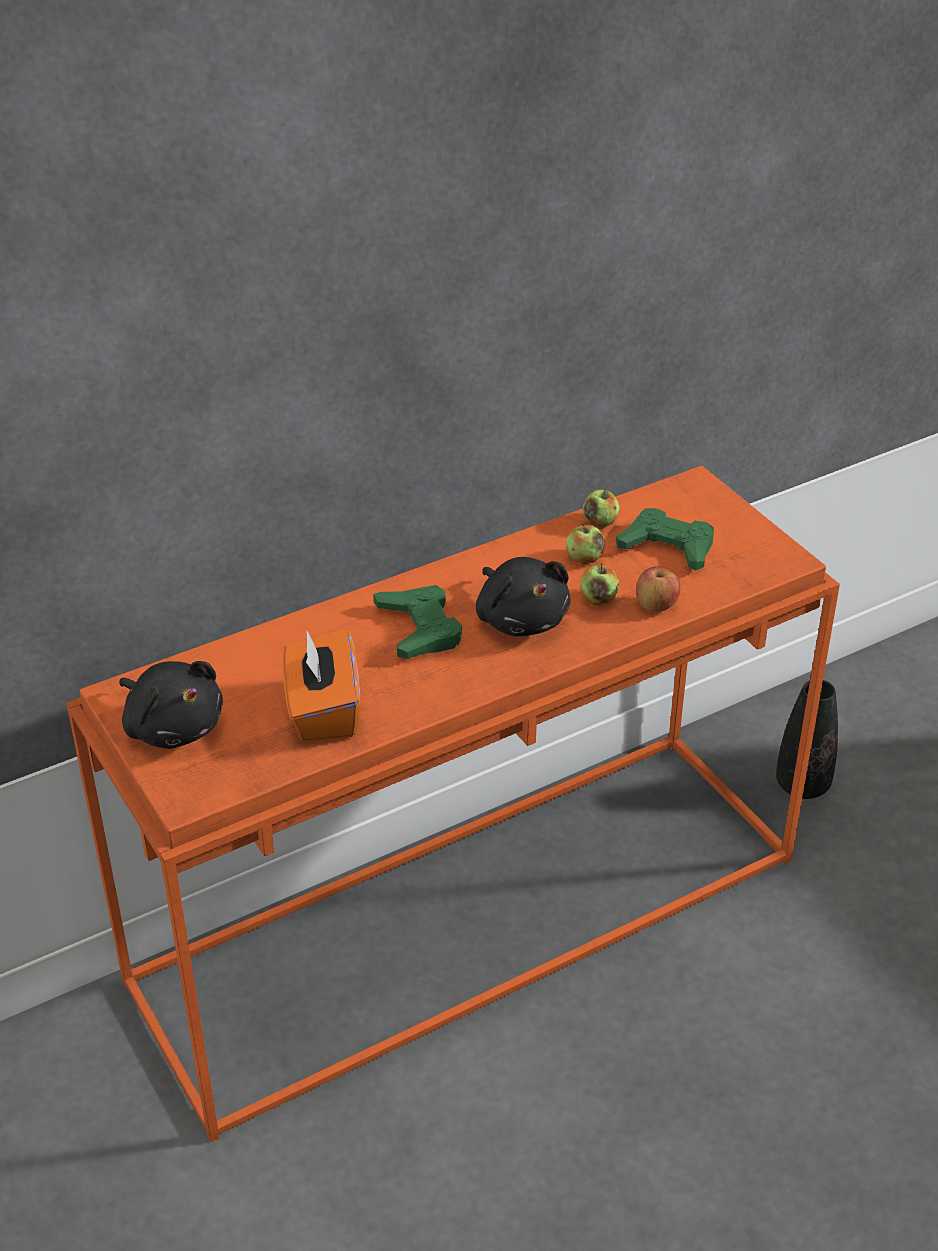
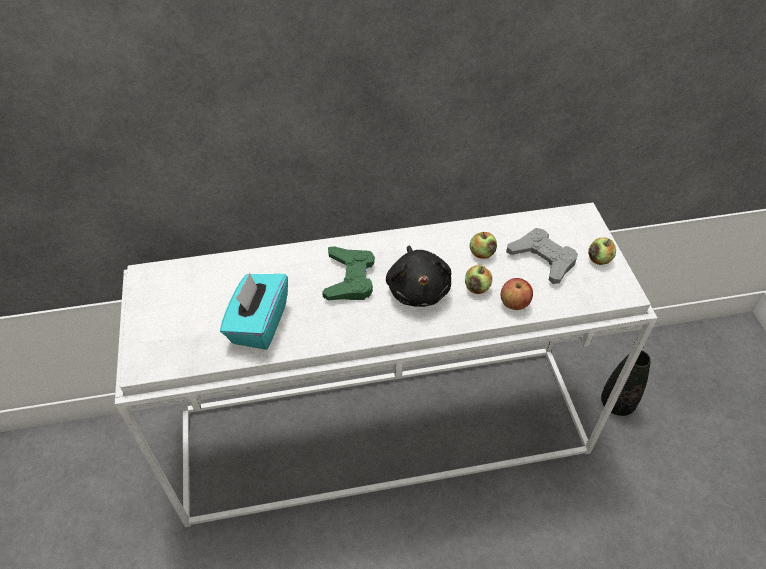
camera: 20 degrees right, 10 degrees up
(172, 726) = (164, 308): black plush toy -> none
(323, 711) = (258, 324): orange tissue box -> turquoise tissue box
(470, 915) = (385, 429): orange console table -> white console table
(600, 522) = (504, 229): apple -> apple (599, 259)
(668, 547) = (542, 259): green game controller -> grey game controller

